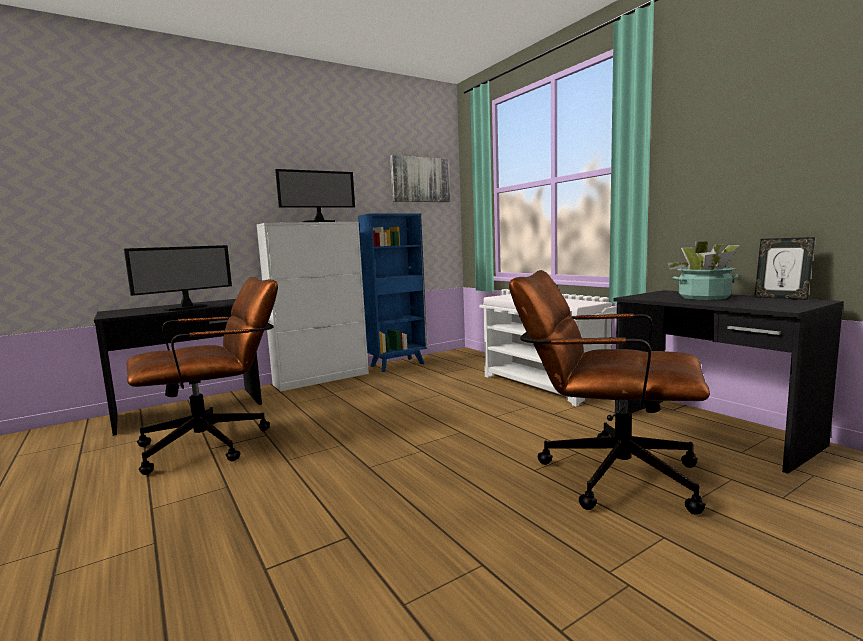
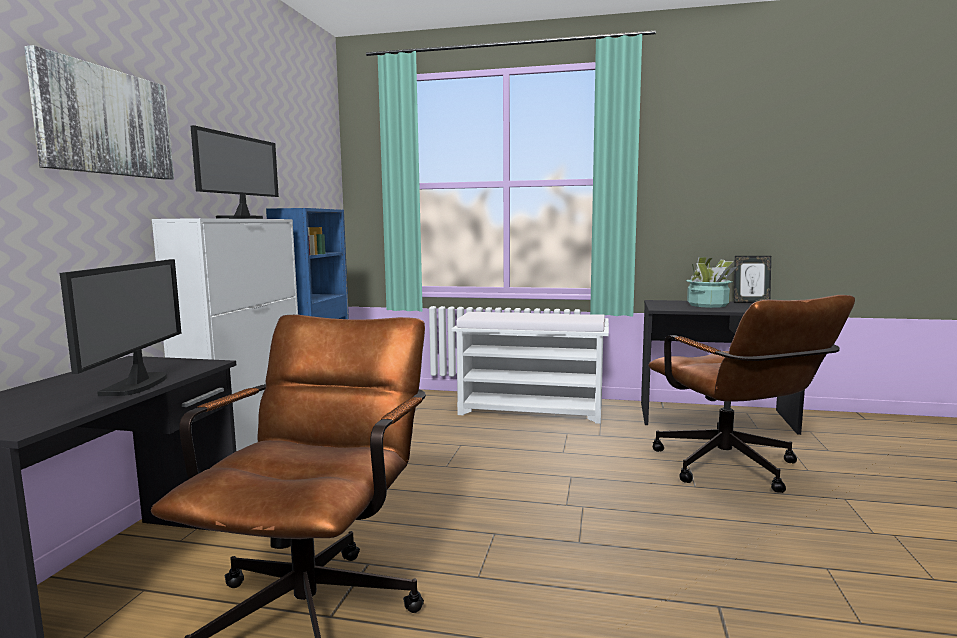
camera: 45 degrees left, 0 degrees up
(420, 180) = (313, 161): picture -> picture (105, 122)
(605, 473) = (733, 470): brown office chair -> brown office chair turned 90 degrees counterclockwise

